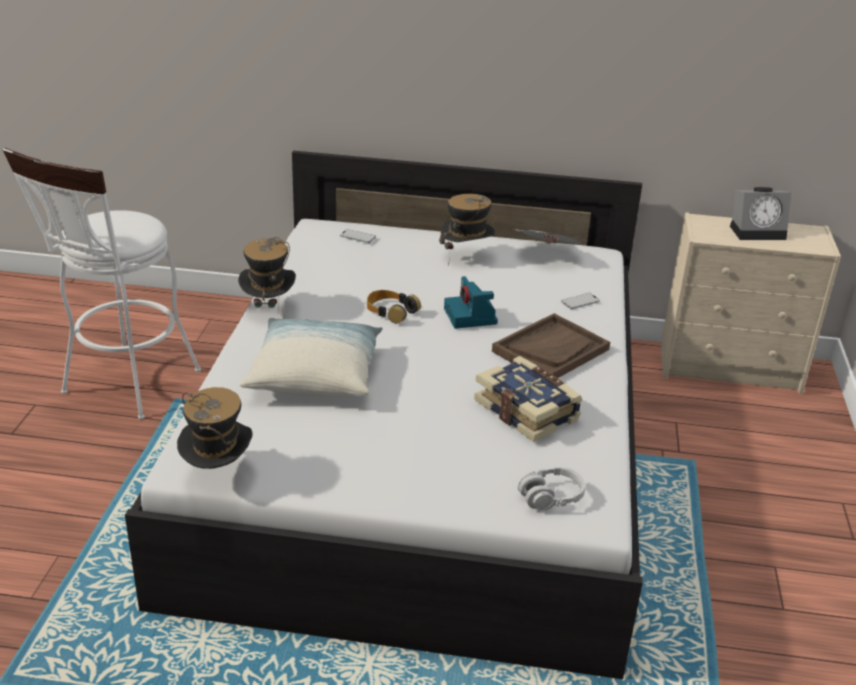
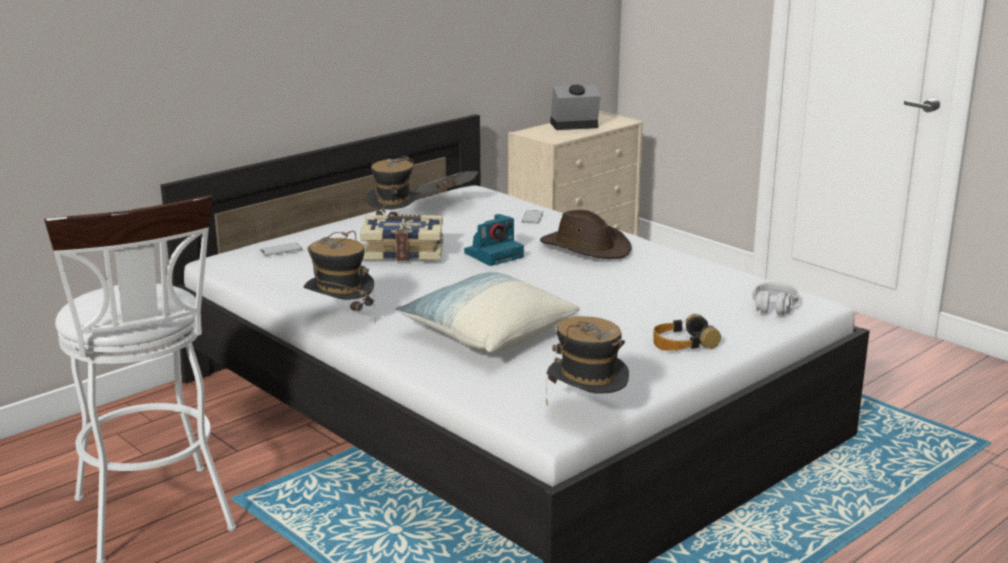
camera: 50 degrees left, 10 degrees down
(391, 311) = (437, 276): headphones -> headphones (683, 343)
(471, 317) = (494, 254): camera -> camera turned 60 degrees counterclockwise
(527, 411) = (656, 280): book -> book (403, 251)
(550, 350) = (586, 247): brown tray -> brown hat
(758, 231) = (573, 126): alarm clock -> alarm clock turned 135 degrees counterclockwise

